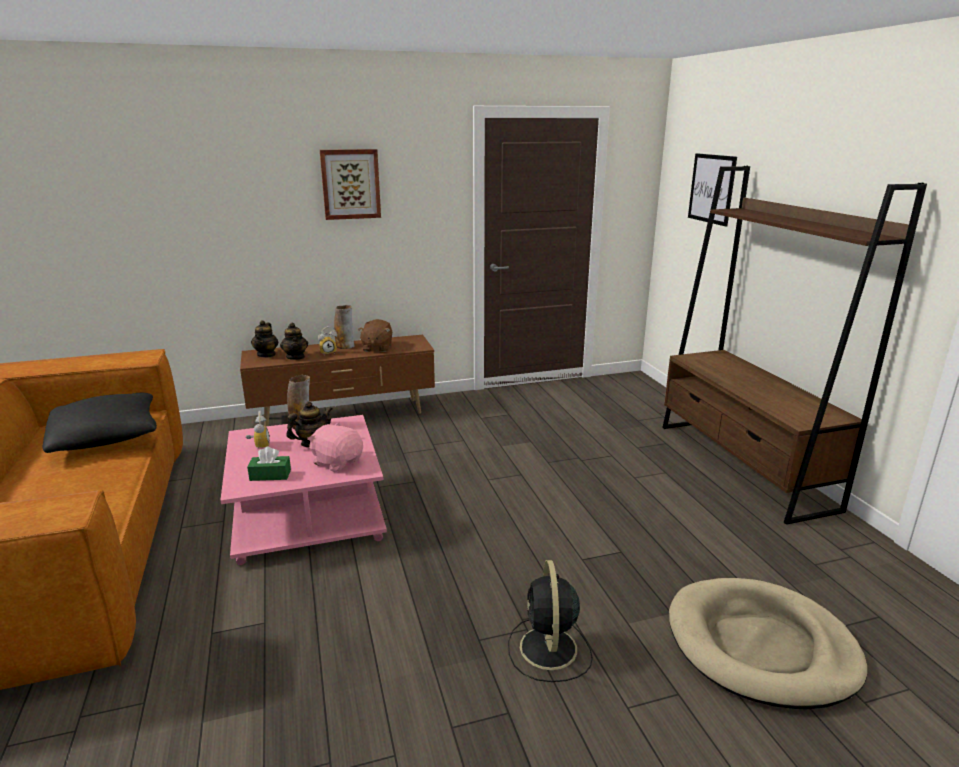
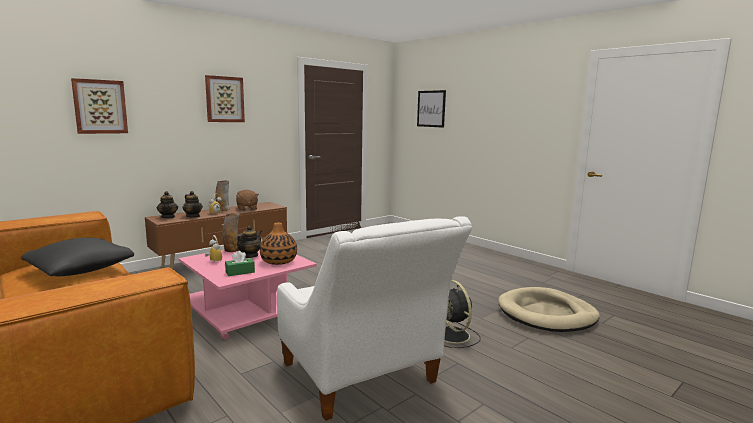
camera: 25 degrees left, 10 degrees down
(176, 205) = (100, 106): none -> picture
(337, 462) = (279, 261): pink plush toy -> vase
(348, 696) = (363, 378): none -> white armchair
(743, 465) = (478, 252): brown bookcase -> none

